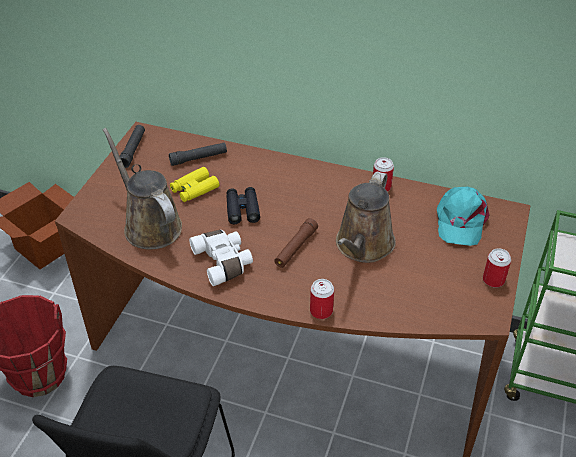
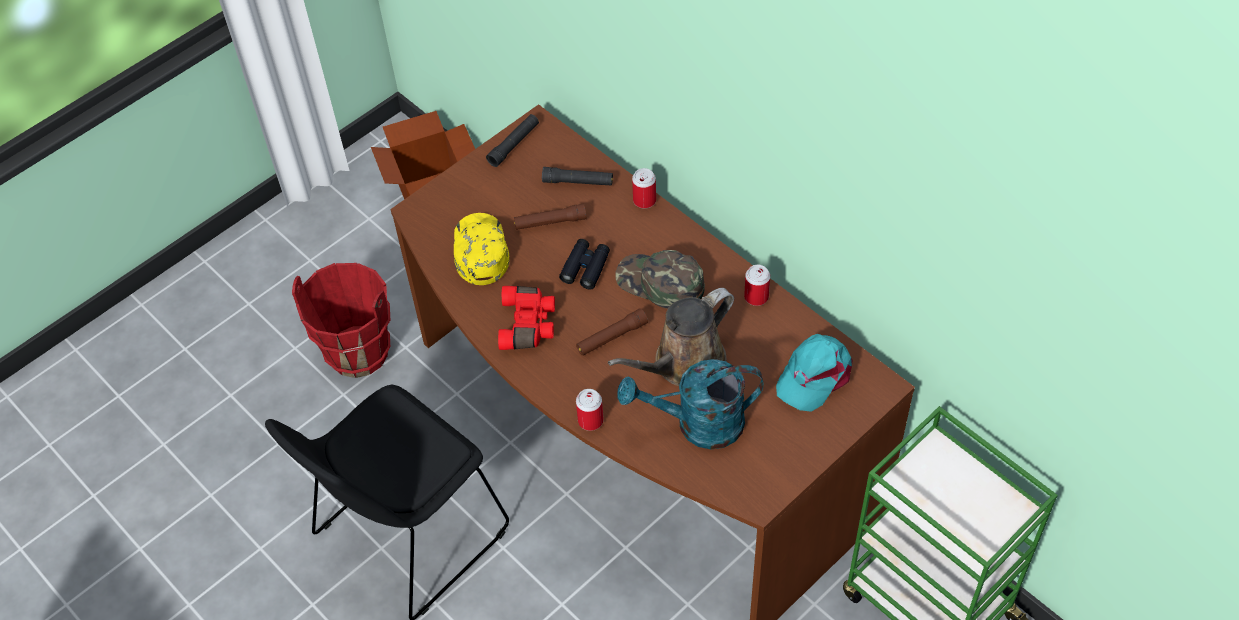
camera: 30 degrees right, 10 degrees up
(149, 225) = (479, 251): brown watering can -> yellow cap
(194, 189) = (550, 222): yellow binoculars -> brown flashlight
(224, 262) = (529, 325): white binoculars -> red binoculars
(306, 201) = (659, 283): none -> green cap
(405, 283) = (698, 424): none -> turquoise watering can
(493, 280) = (795, 460): can -> can (644, 200)

